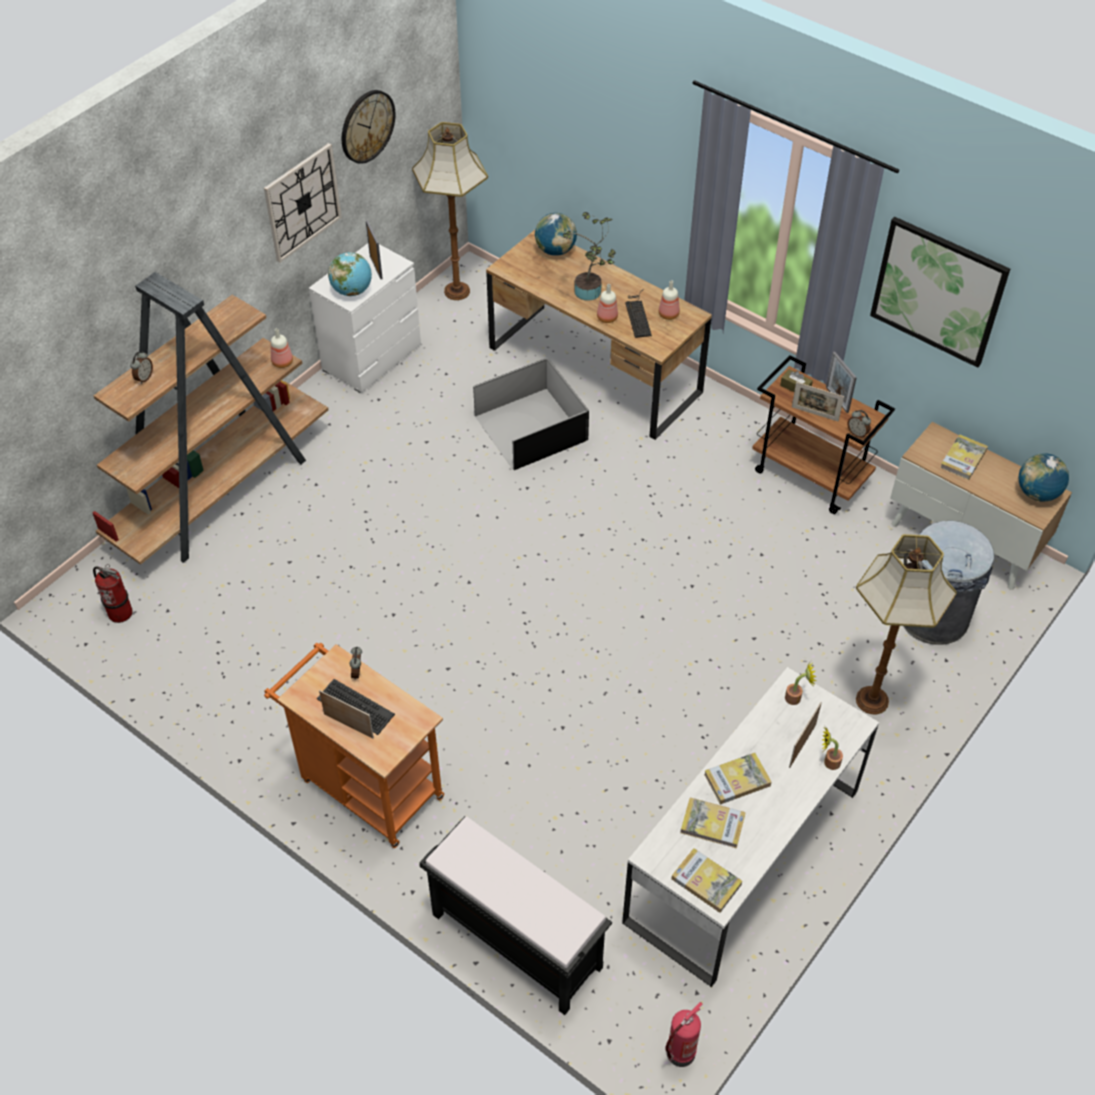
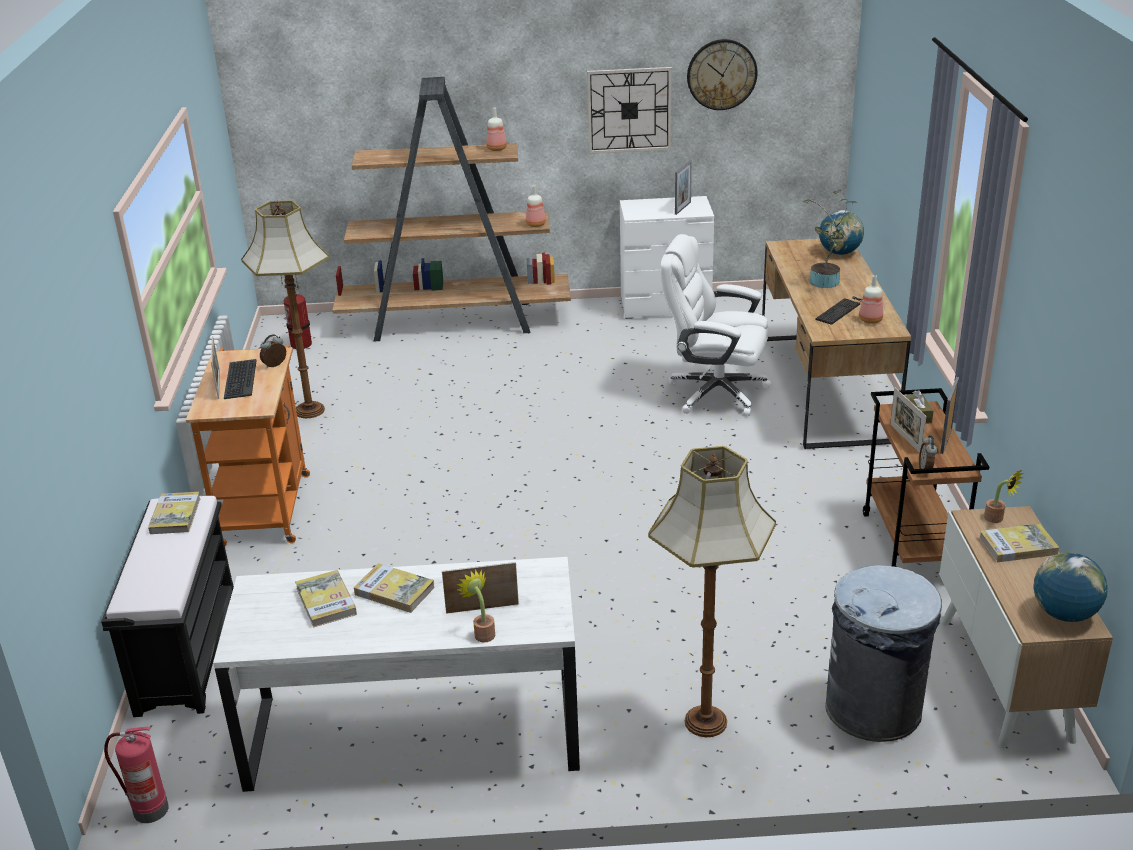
camera: 50 degrees right, 20 degrees down
(144, 378) = (394, 154): alarm clock -> none
(352, 291) = (644, 212): globe -> none
(457, 292) = (788, 301): floor lamp -> floor lamp (308, 411)
(530, 427) = (714, 392): black storage box -> white office chair
(606, 318) = (812, 300): bottle -> bottle (496, 149)
(706, 881) = (255, 628): book -> book (175, 515)
(796, 697) = (536, 578): potted plant -> potted plant (997, 519)
(938, 291) = (1052, 306): picture -> none

